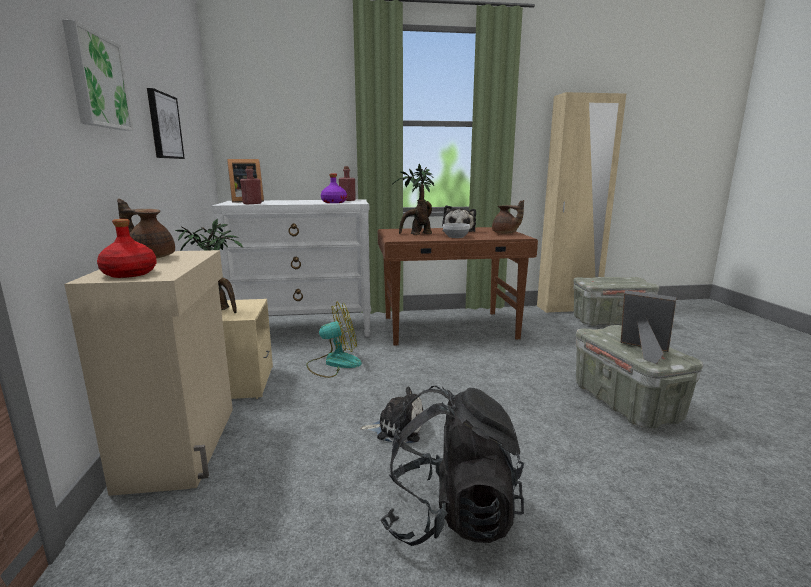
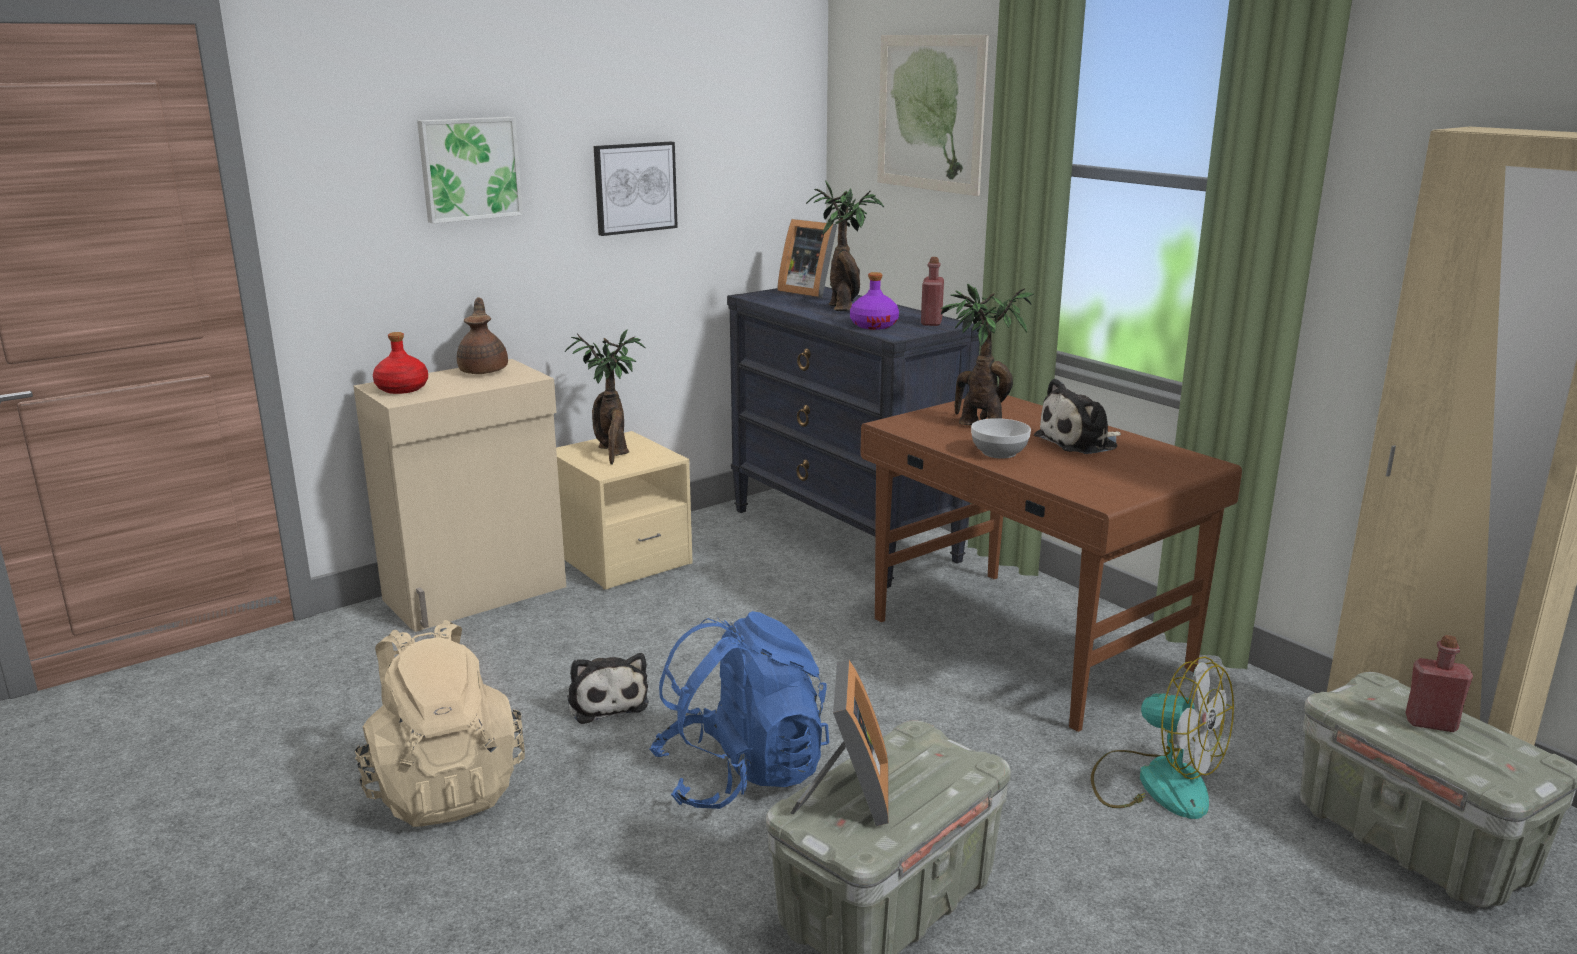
camera: 60 degrees right, 5 degrees up
(252, 203) = (778, 302): red bottle -> red bottle (1431, 723)
(291, 201) = (843, 307): none -> potted plant
(297, 99) = (930, 113): none -> picture
(304, 329) = (845, 535): white dresser -> black dresser
(334, 363) = (751, 597): fan -> fan (1155, 782)
(451, 516) = (444, 788): black backpack -> beige backpack
(505, 233) = (1127, 480): brown teapot -> none
(506, 408) = (741, 774): none -> blue backpack

